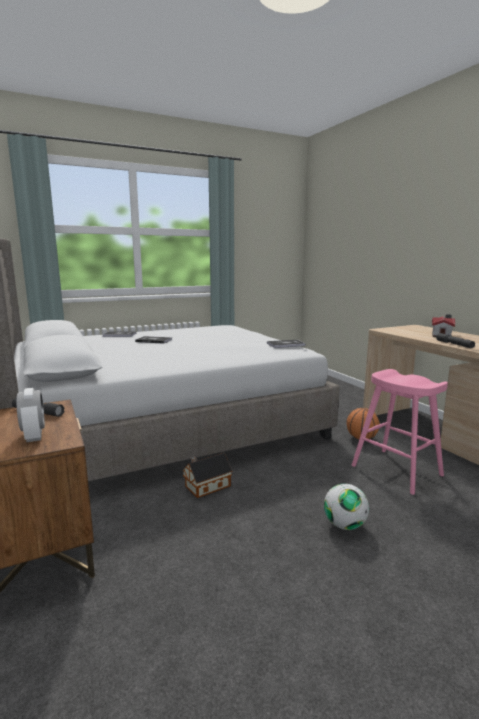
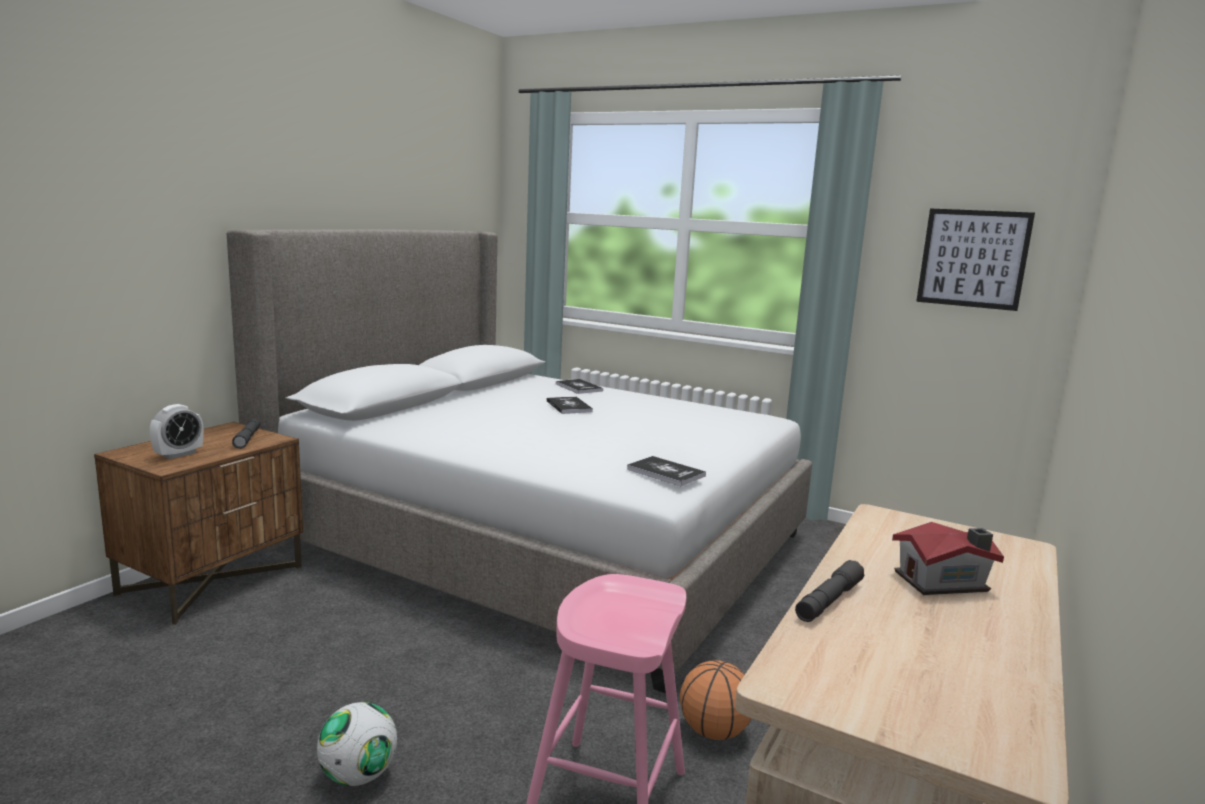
camera: 55 degrees right, 0 degrees up
(206, 486) = (394, 627): toy house -> none
(270, 242) = (973, 259): none -> picture

